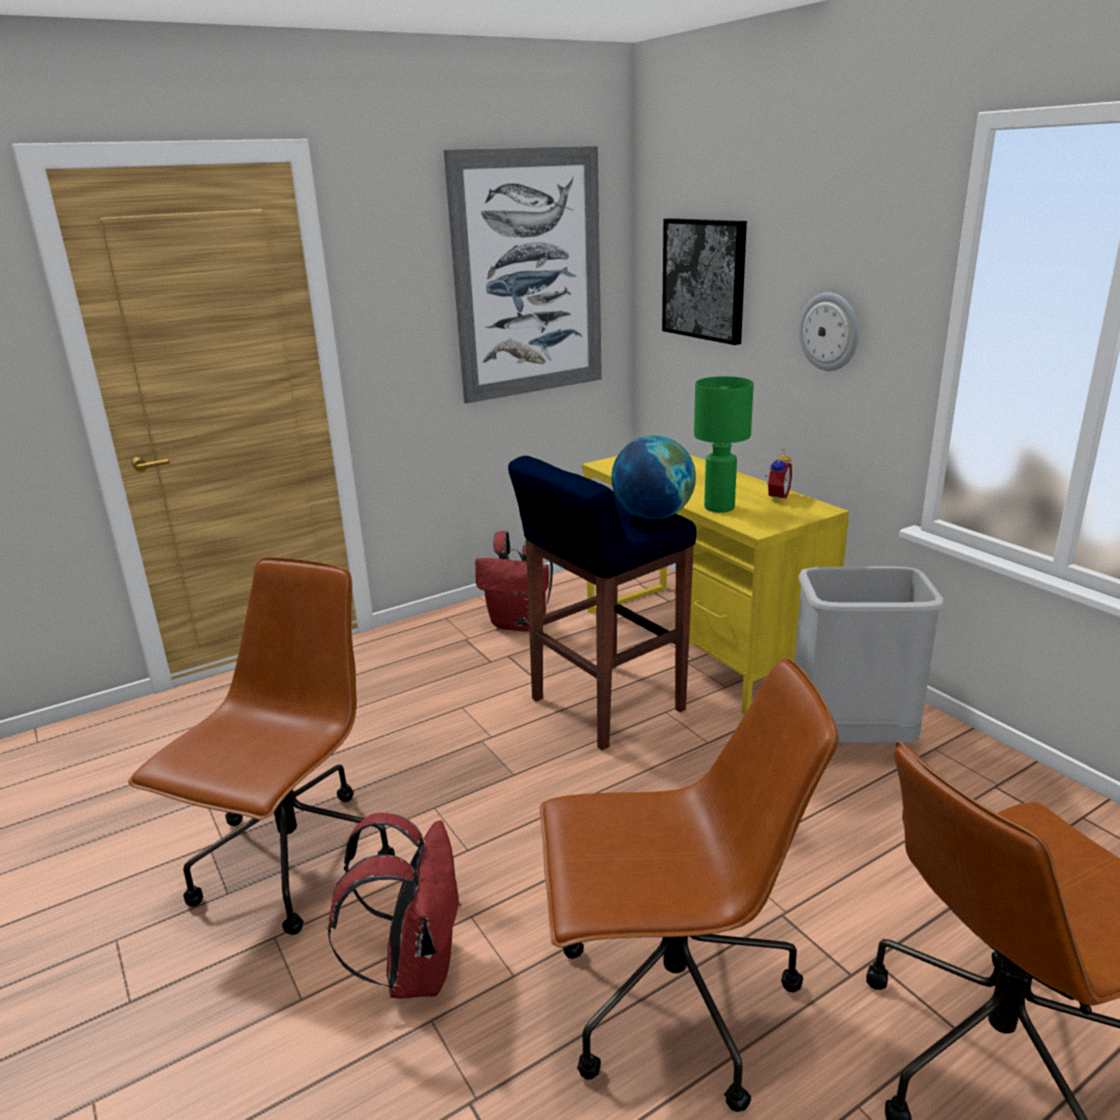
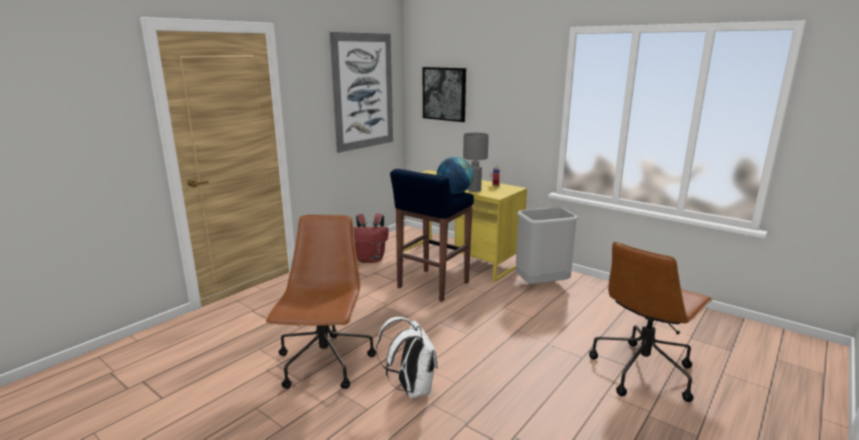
camera: 20 degrees left, 5 degrees down
(415, 967) = (411, 388): red backpack -> white backpack
(670, 1001) = (522, 378): brown office chair -> none
(719, 508) = (474, 190): green table lamp -> grey table lamp
(830, 331) = (509, 114): wall clock -> none

